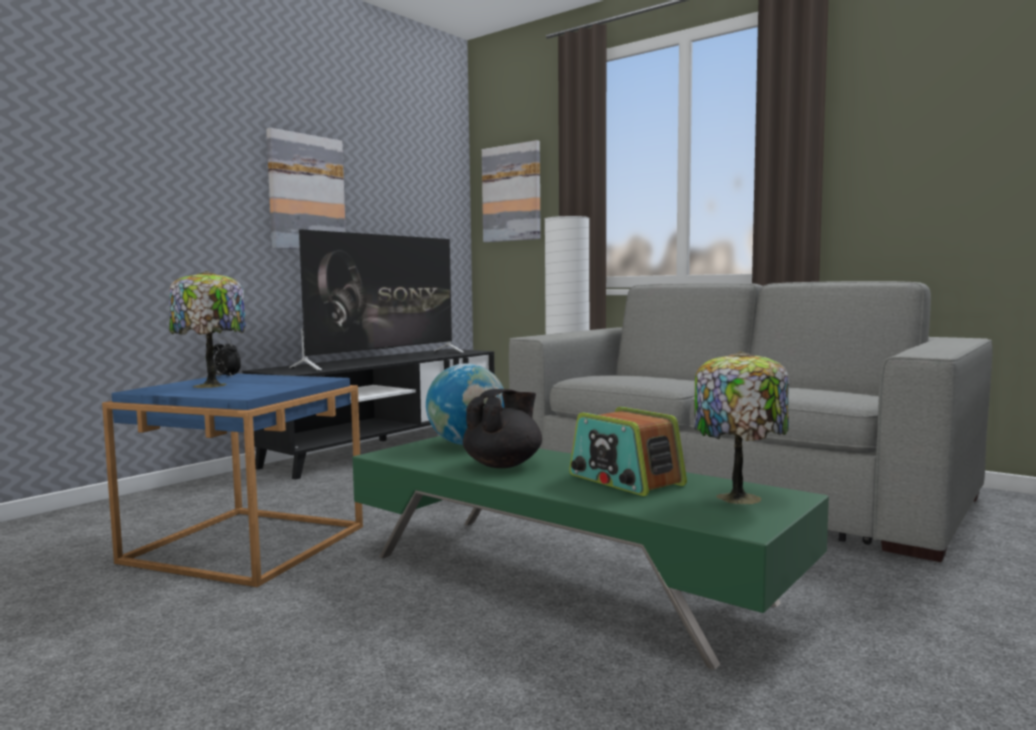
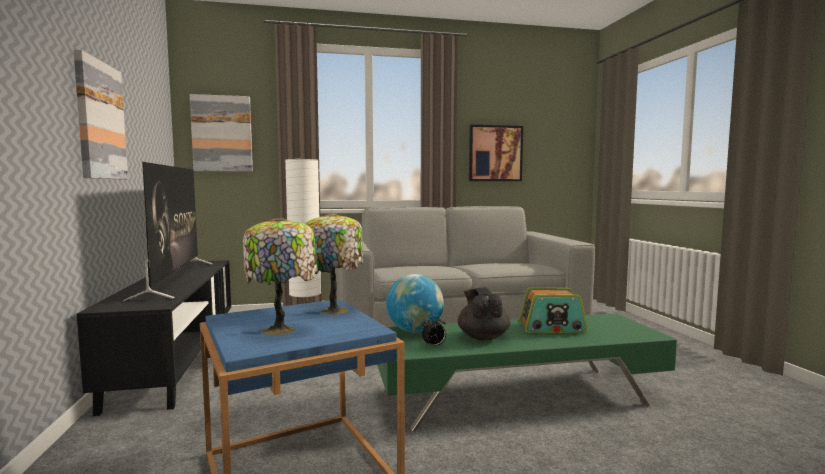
camera: 50 degrees left, 0 degrees up
(226, 377) = (232, 320): alarm clock -> alarm clock (434, 346)
(740, 497) = (605, 322): table lamp -> table lamp (335, 310)
(922, 176) = (495, 153): none -> picture

